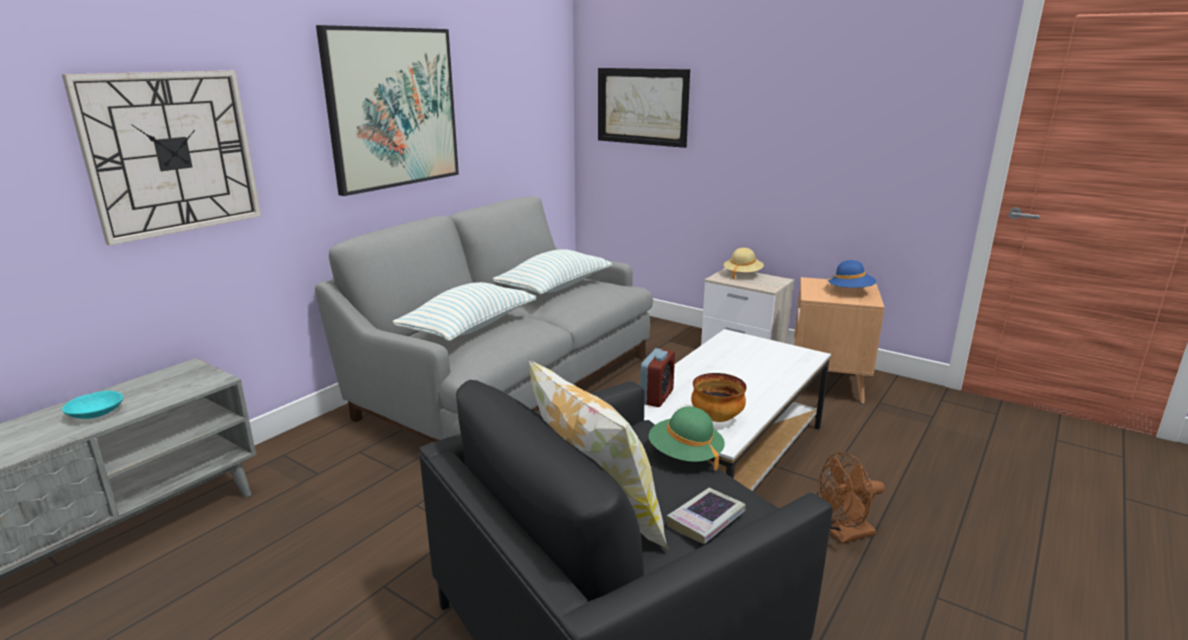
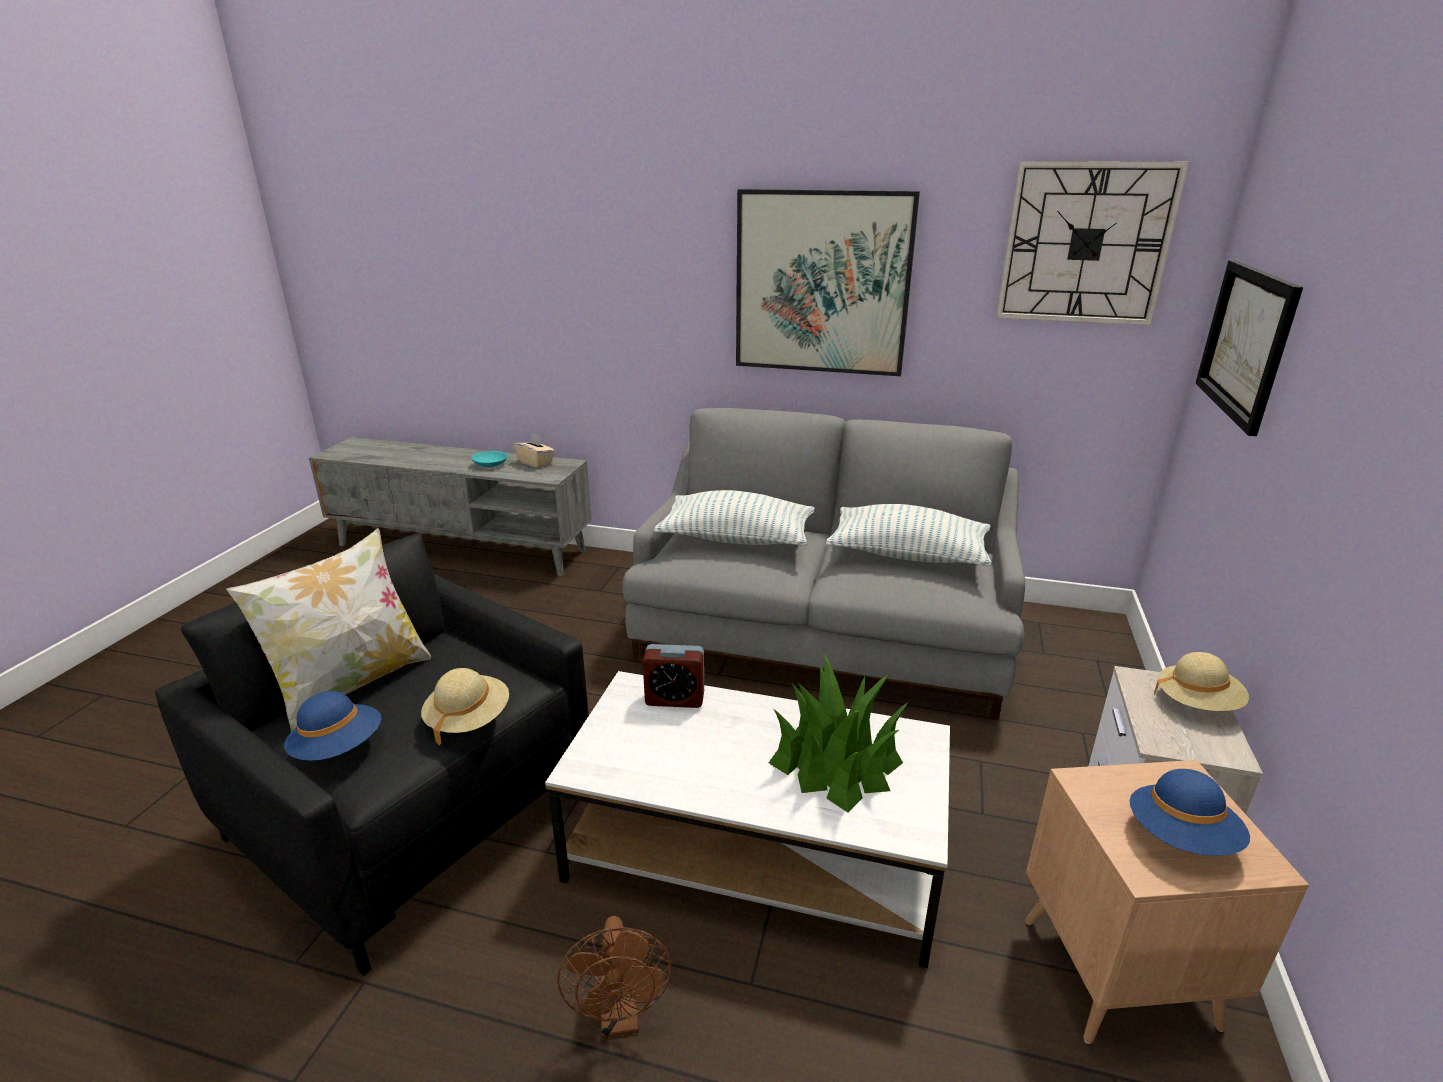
camera: 70 degrees right, 5 degrees up
(148, 385) = (536, 463): none -> beige tissue box
(171, 153) = (593, 296): wall clock -> wall clock (1085, 244)
(685, 455) = (468, 719): green hat -> beige hat
(706, 520) = (338, 748): book -> blue hat
(717, 418) = (639, 755): bowl -> none
(746, 361) = (836, 762): none -> potted plant
(845, 535) = (620, 1017): brown fan -> brown fan turned 150 degrees counterclockwise

